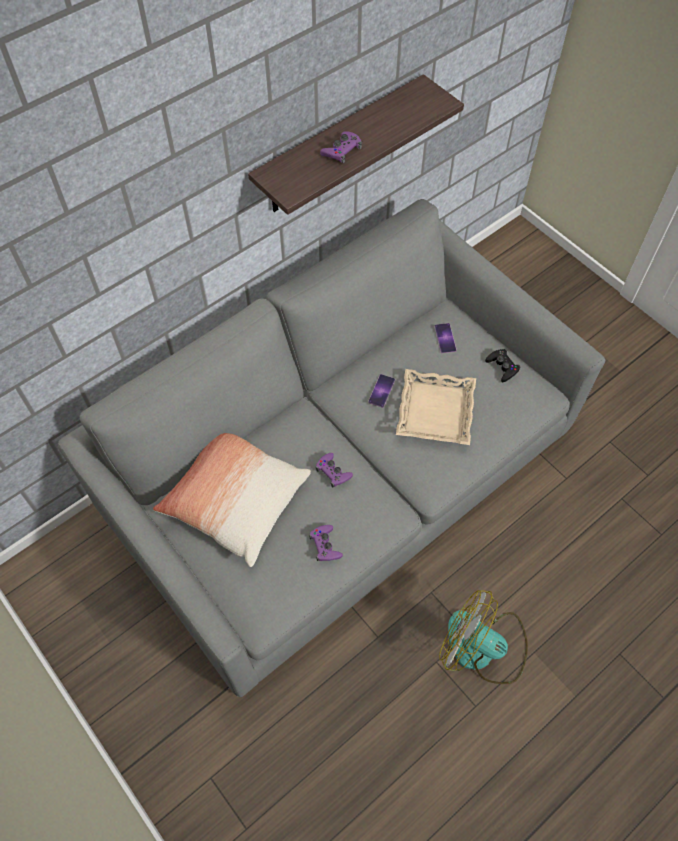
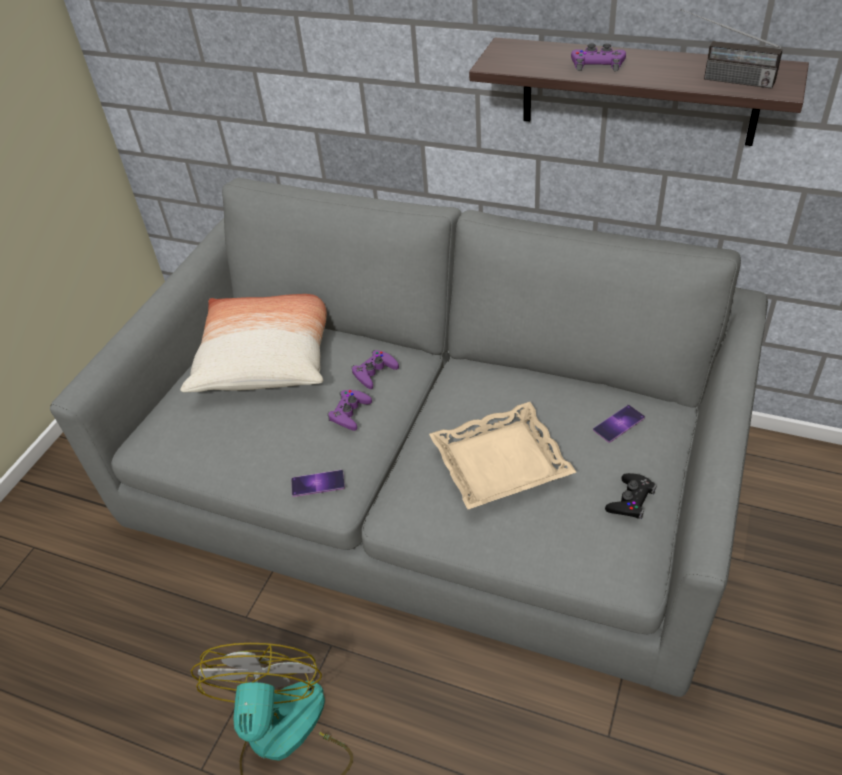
camera: 65 degrees right, 15 degrees down
(325, 545) = (254, 449): purple game controller -> purple game controller (374, 372)
(381, 391) = (488, 402): phone -> phone (317, 483)
(410, 115) = (720, 78): none -> radio

